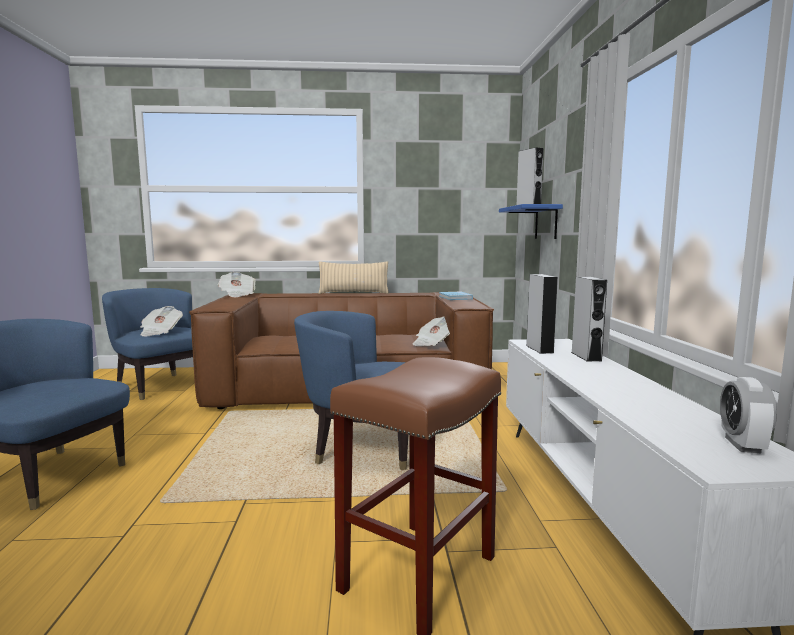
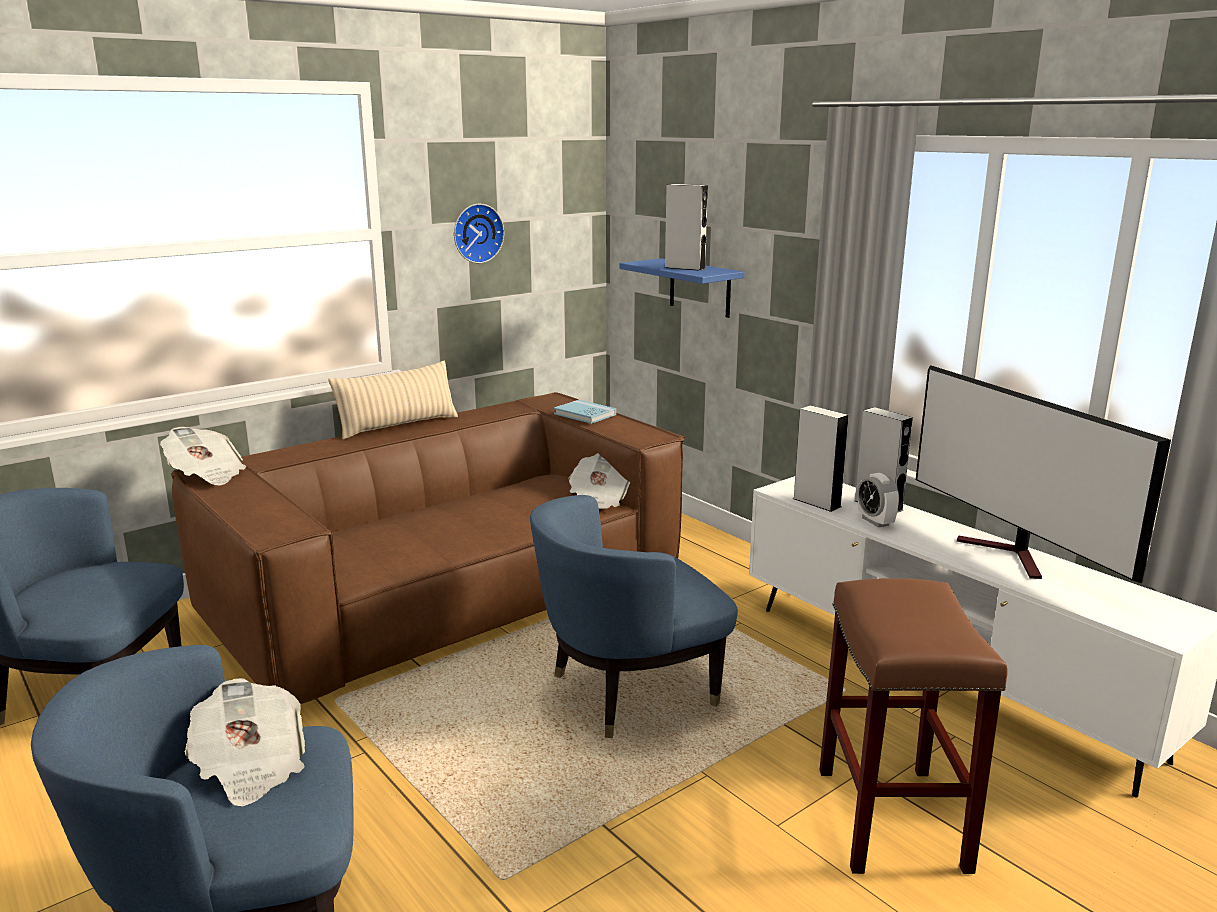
camera: 35 degrees left, 10 degrees up
(160, 332) = (100, 591): newspaper -> newspaper (250, 767)
(423, 194) = (476, 233): none -> wall clock
(648, 394) = (1012, 556): none -> television
(742, 445) = (1147, 603): alarm clock -> alarm clock (875, 521)

